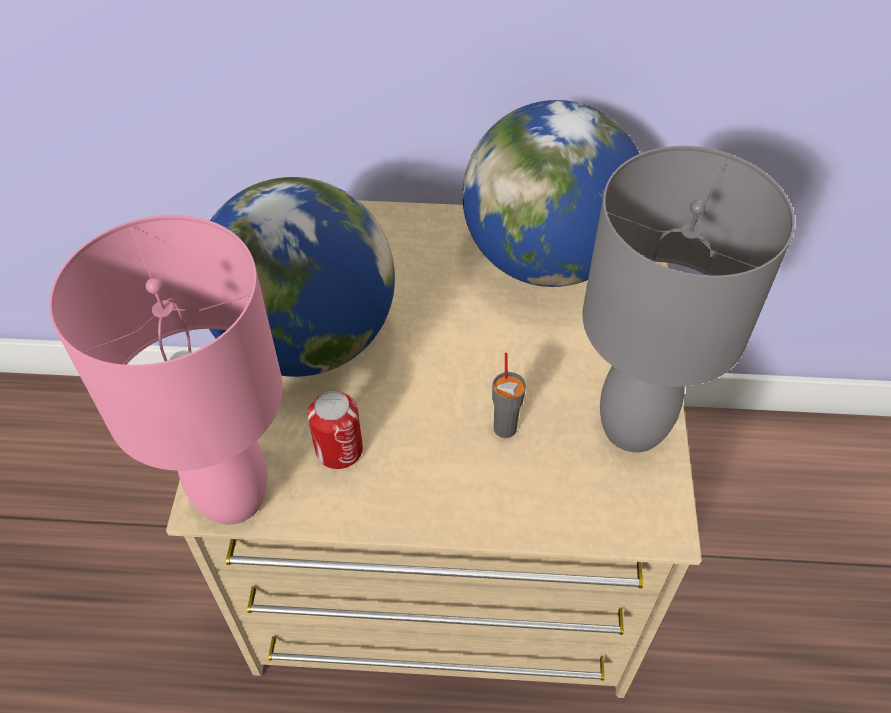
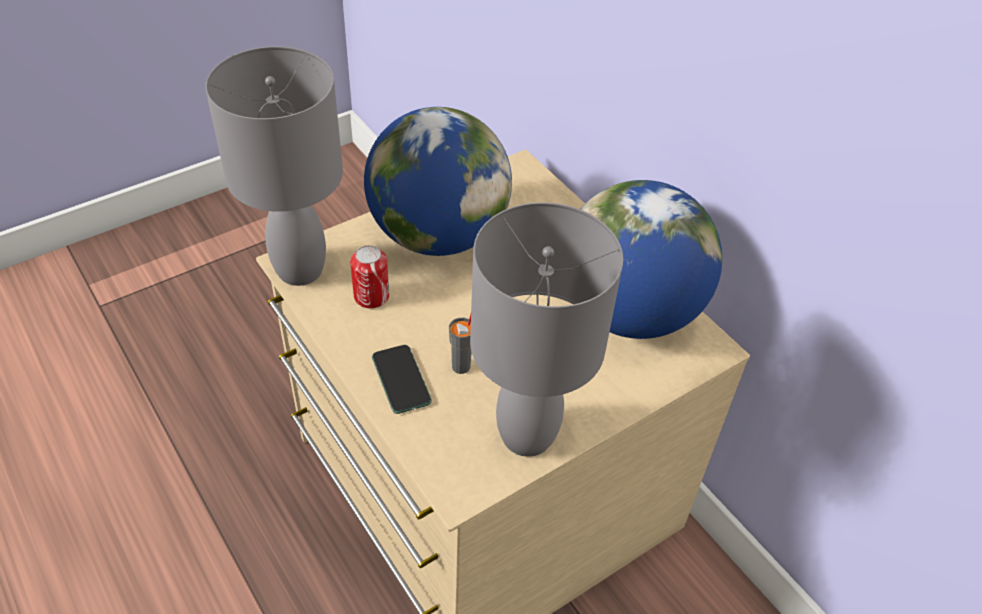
camera: 50 degrees right, 5 degrees down
(235, 497) = (300, 271): pink table lamp -> grey table lamp
(481, 491) = (401, 380): none -> phone

